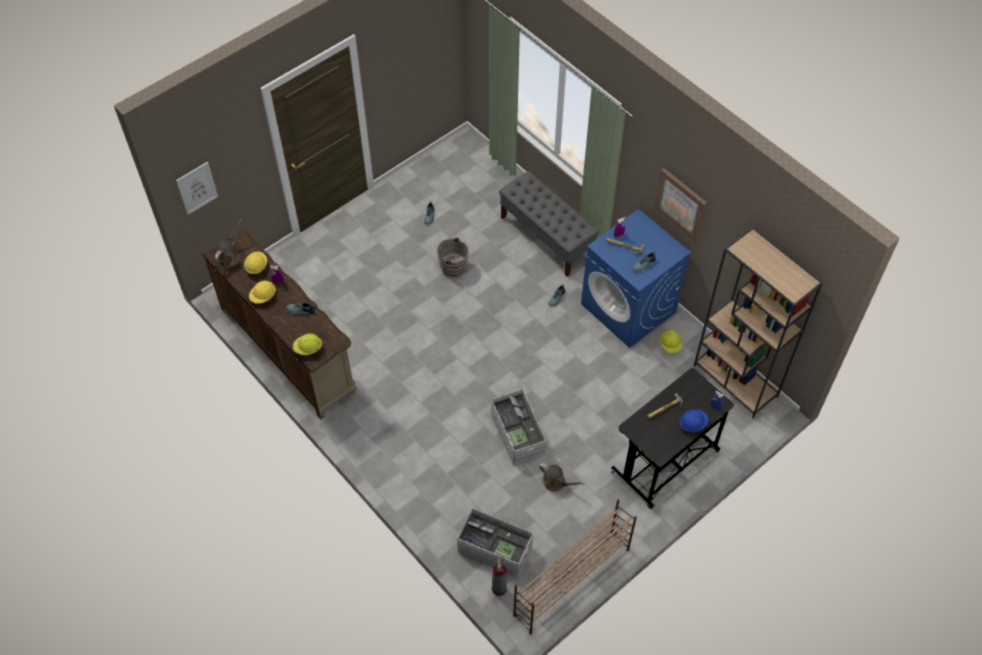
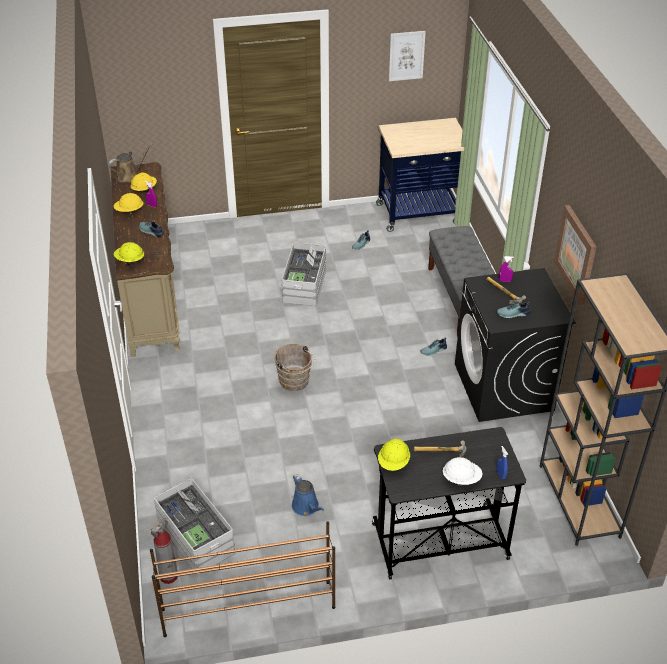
camera: 30 degrees right, 15 degrees down
(197, 188) = (127, 99): picture -> picture (406, 56)
(455, 161) = (418, 214): none -> blue cart
(455, 268) = (353, 290): brown bucket -> brown bucket (295, 382)
(517, 433) = (302, 446): grey storage box -> grey storage box (304, 284)
(556, 482) = (306, 507): brown watering can -> blue watering can
(629, 308) = (504, 388): blue washing machine -> black washing machine
(670, 345) = (525, 437): yellow hard hat -> yellow hard hat (393, 463)
(692, 424) = (461, 479): blue hard hat -> white hard hat

